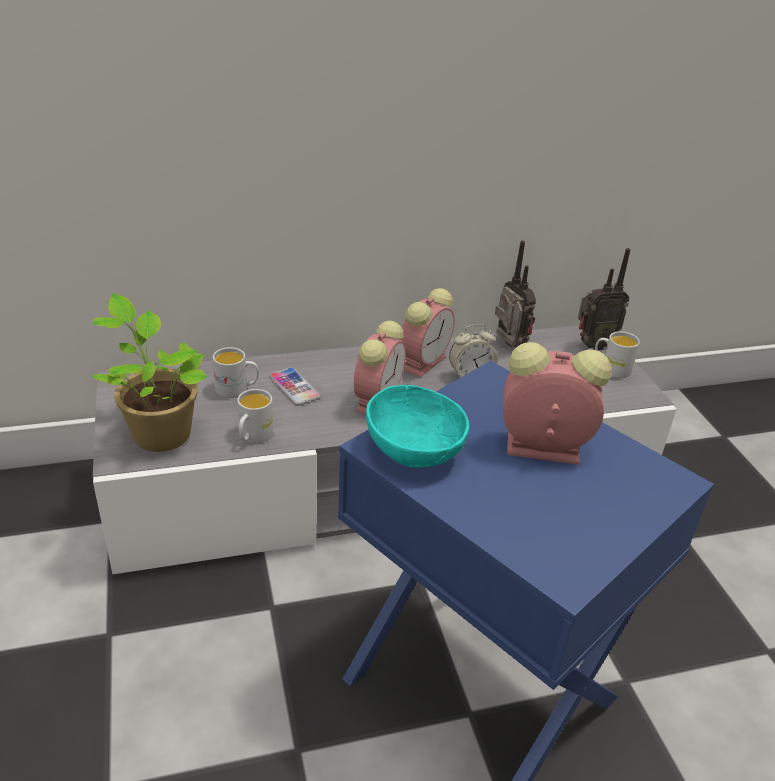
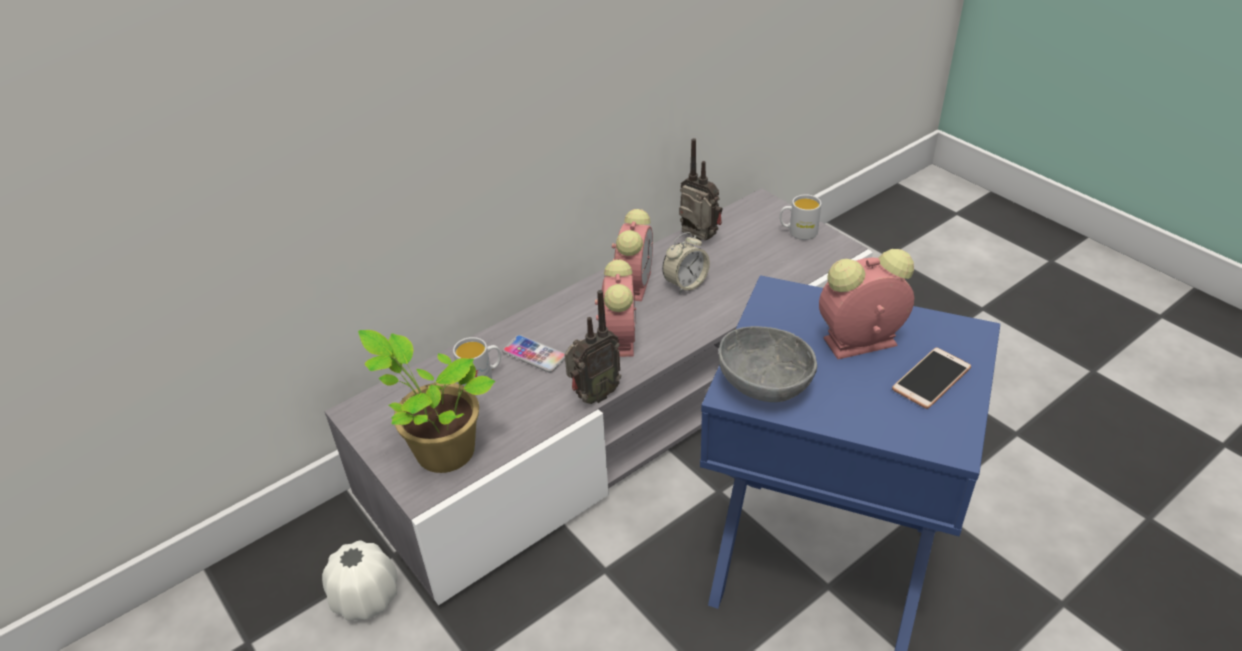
camera: 20 degrees left, 5 degrees up
(66, 545) = (366, 598): none -> white vase
(253, 437) = (533, 419): white mug -> none
(415, 449) = (765, 383): turquoise bowl -> grey bowl
(592, 345) = (768, 214): radio -> radio (593, 396)
(592, 507) = (931, 379): none -> phone

